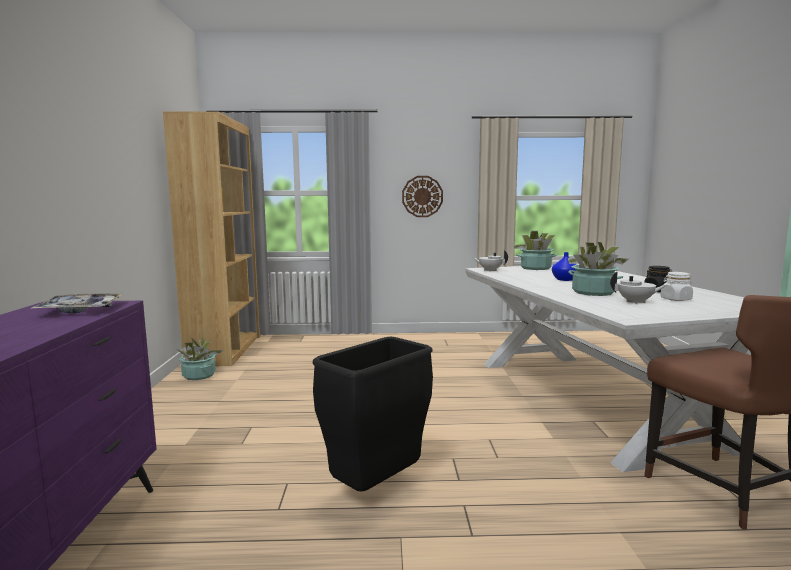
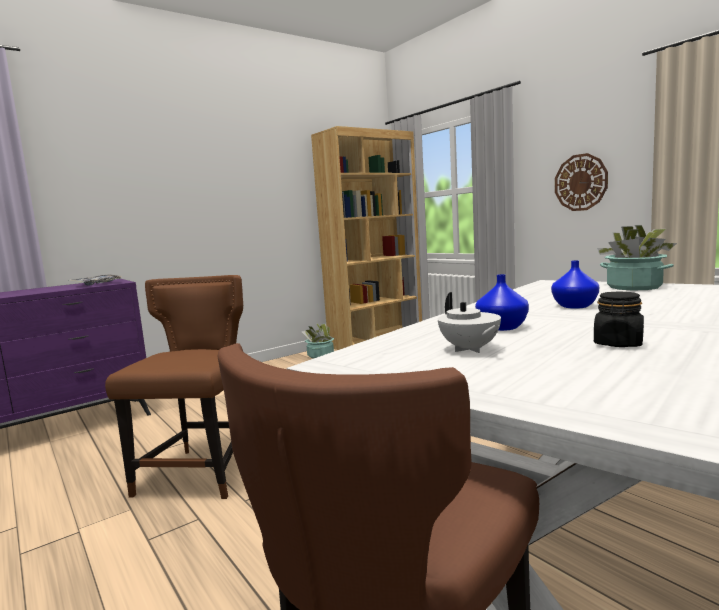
camera: 55 degrees right, 0 degrees up
(375, 488) = (201, 472): black trash can -> brown chair
(490, 270) = (549, 285): white teapot -> none
(593, 292) = (501, 327): potted plant -> blue vase
(675, 299) = (558, 360): white jar -> none

